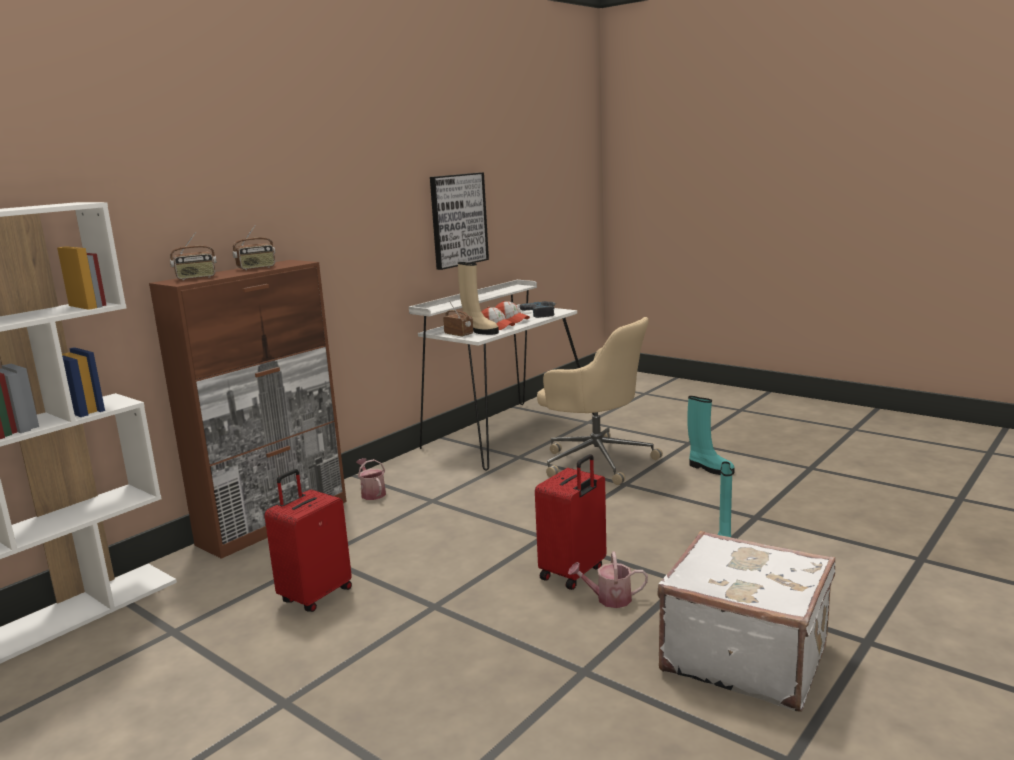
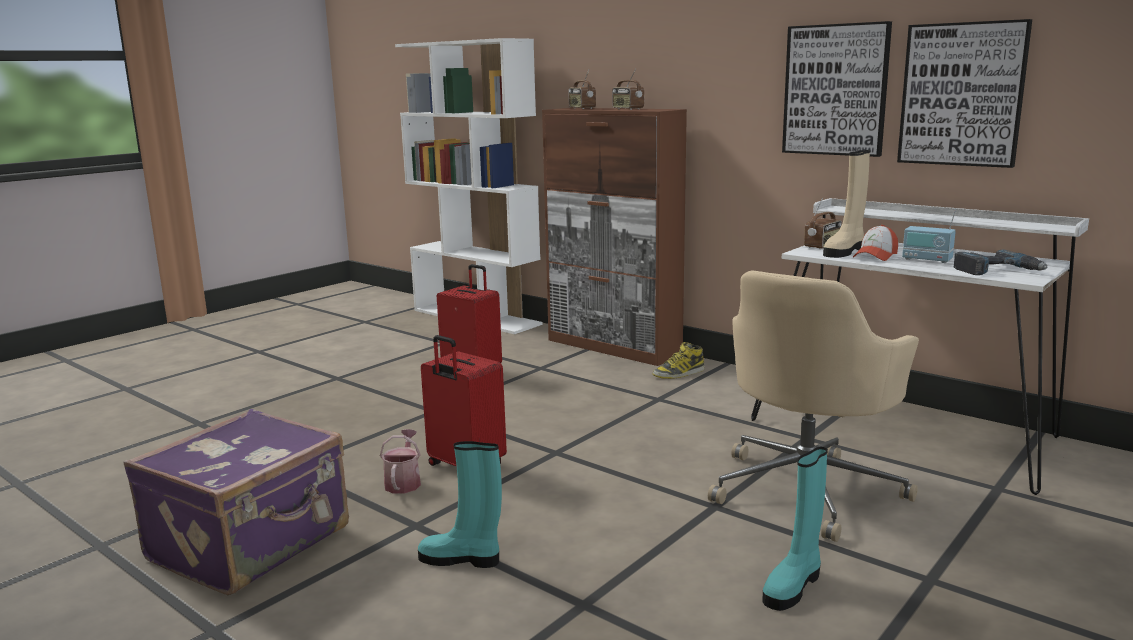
camera: 90 degrees right, 0 degrees up
(372, 493) = (679, 373): watering can -> boot
(395, 226) = (835, 90): none -> picture
(511, 320) = (926, 260): cap -> radio
(744, 656) = (252, 544): white suitcase -> purple suitcase

